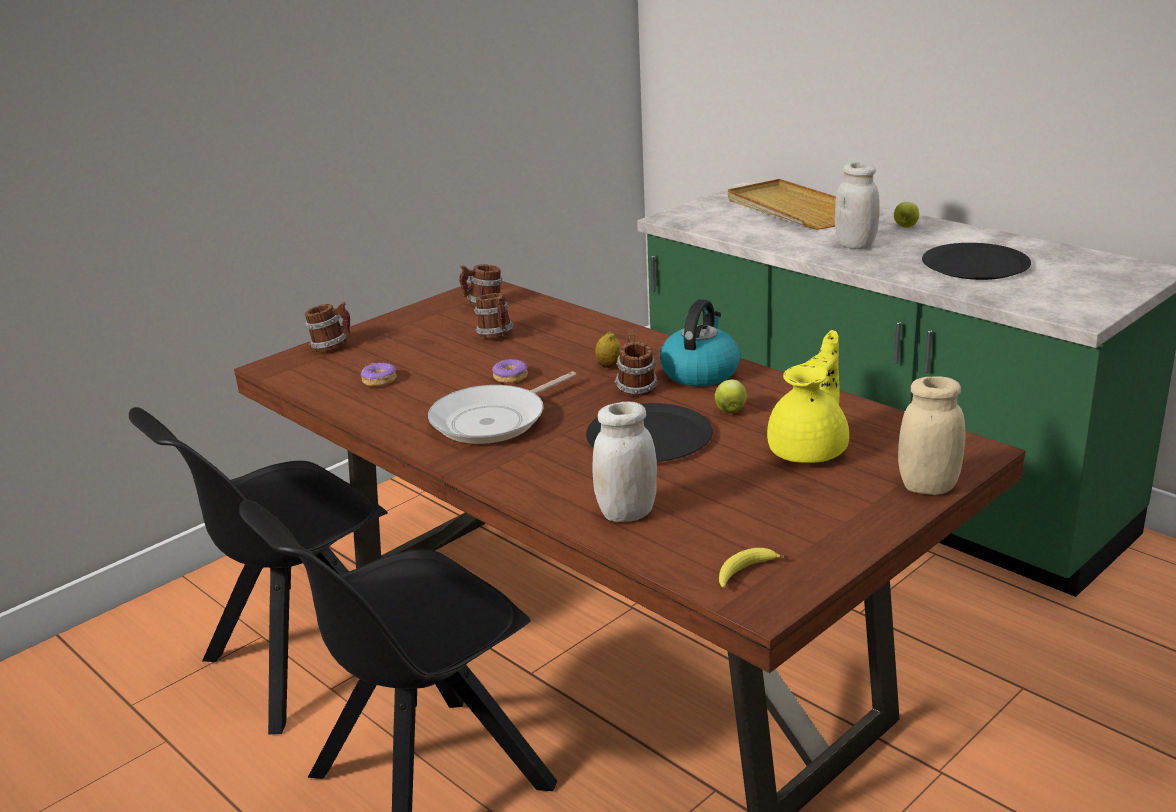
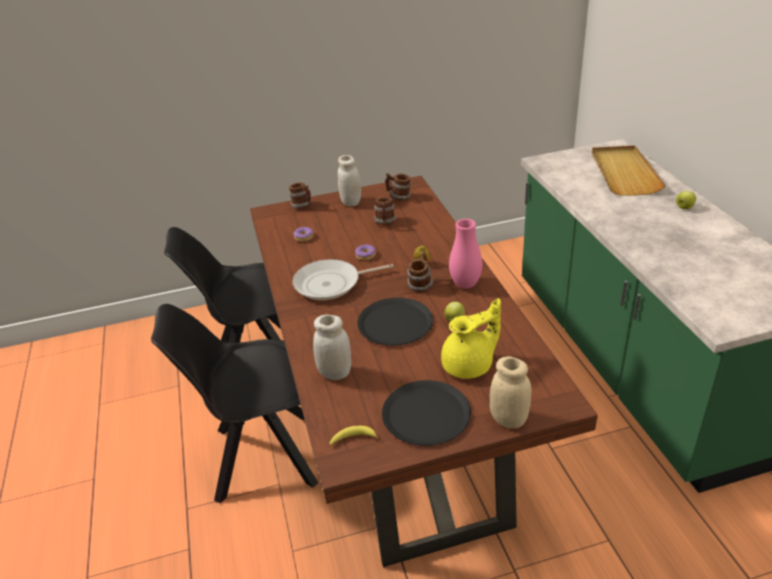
camera: 30 degrees right, 10 degrees up
(700, 372) = (465, 284): kettle -> pink vase
(855, 245) = (633, 215): white jar -> white jar (351, 202)
(975, 264) = (696, 255): black plate -> black plate (426, 414)

